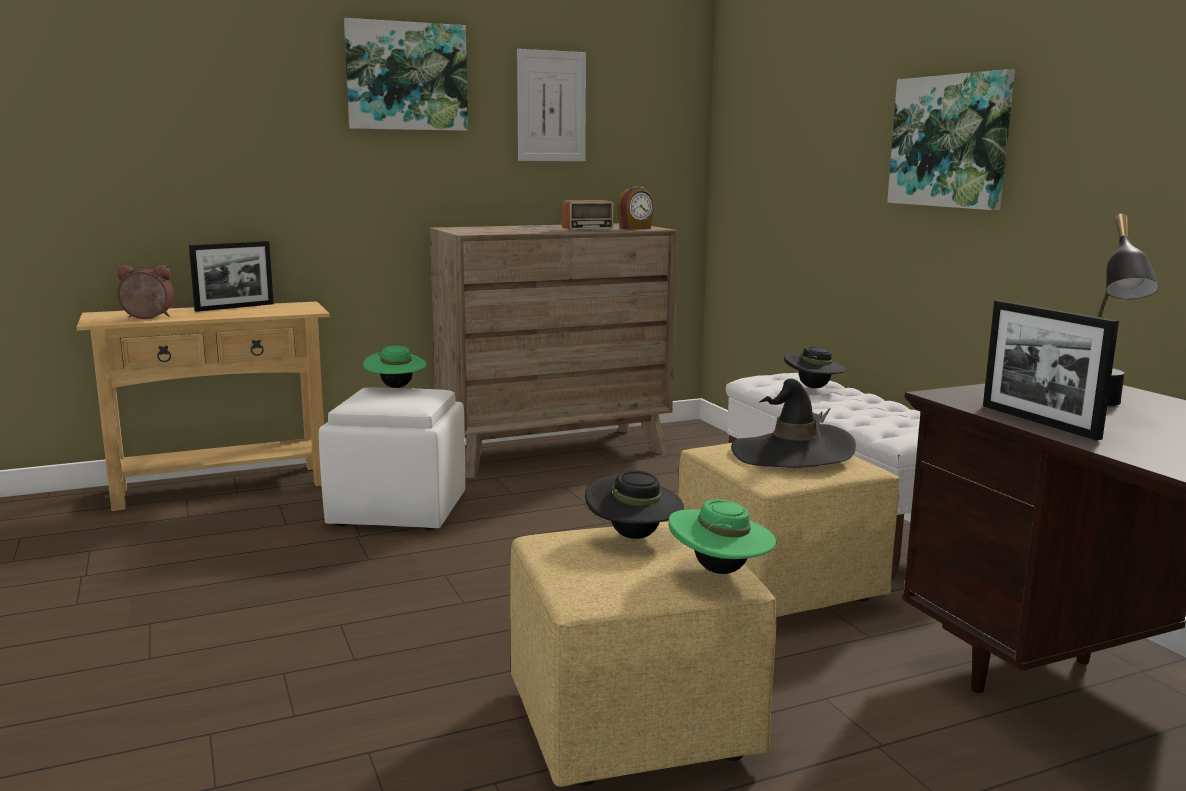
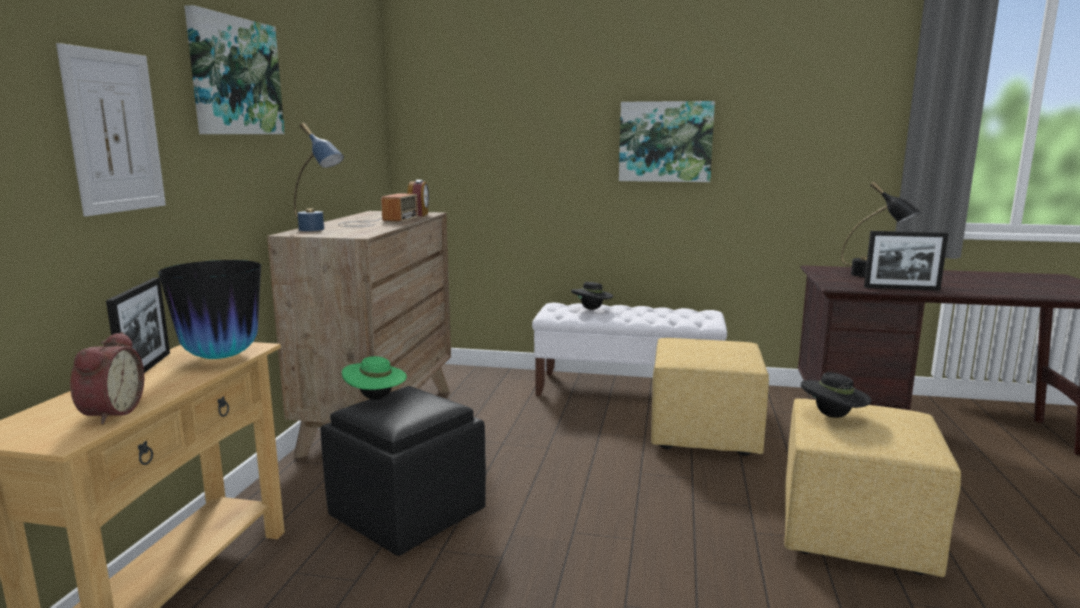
camera: 55 degrees left, 0 degrees up
(147, 318) = (109, 413): alarm clock -> alarm clock turned 150 degrees clockwise
(278, 311) = (221, 357): none -> vase
(400, 509) = (407, 513): white ottoman -> black ottoman
(478, 228) = (318, 230): none -> blue table lamp
(551, 106) = (321, 110): picture -> picture (114, 132)
(720, 571) = (902, 412): green hat -> none
(792, 454) = (707, 348): black hat -> none

